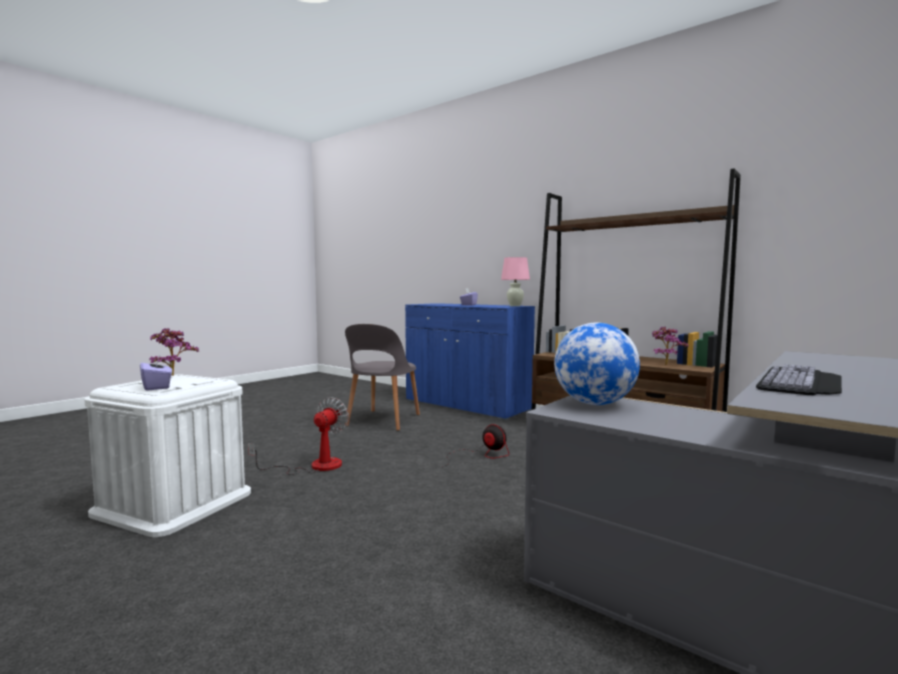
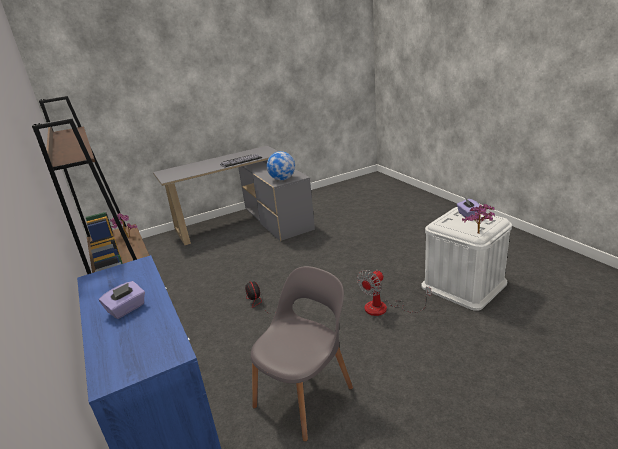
camera: 155 degrees left, 20 degrees up
(515, 306) = (102, 278): pink table lamp -> none

